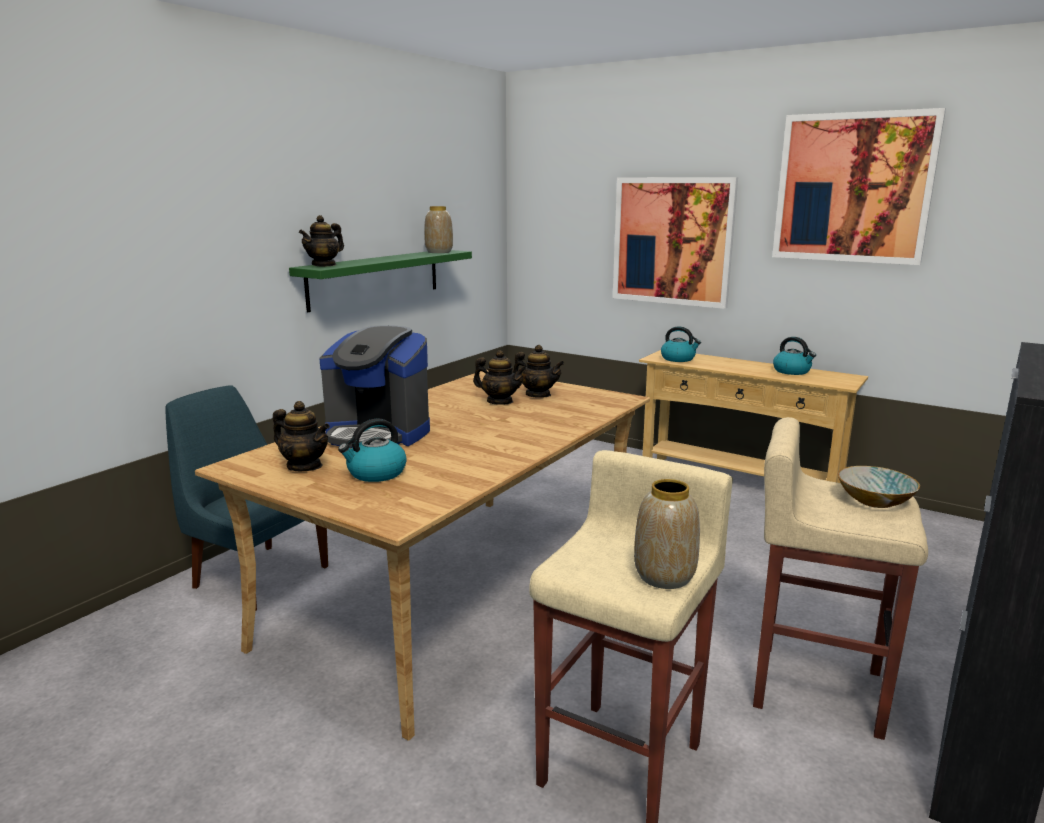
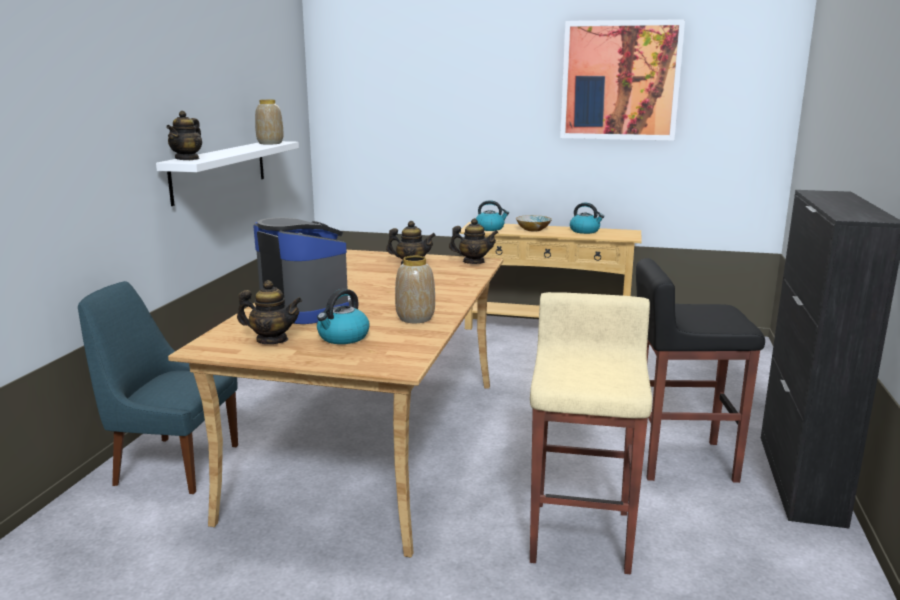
camera: 20 degrees left, 0 degrees up
(375, 278) = (220, 170): green shelf -> white shelf
(378, 434) = (307, 308): coffee machine -> coffee machine turned 135 degrees counterclockwise
(500, 402) = (385, 273): teapot -> teapot (473, 262)
(665, 576) = (625, 375): vase -> vase (415, 318)
(672, 241) = (472, 127): picture -> none
(815, 687) = (680, 460): beige stool -> black stool
(875, 501) = (715, 312): bowl -> bowl (533, 229)

